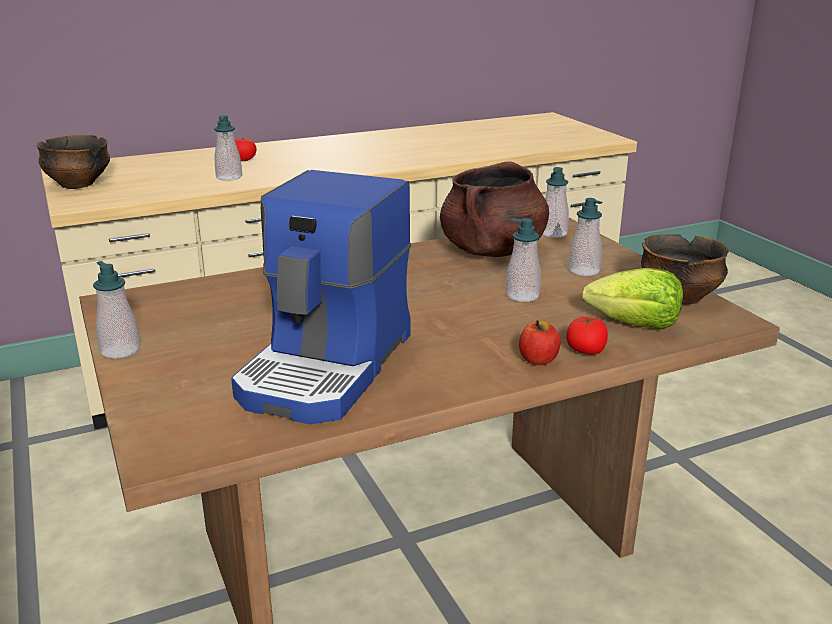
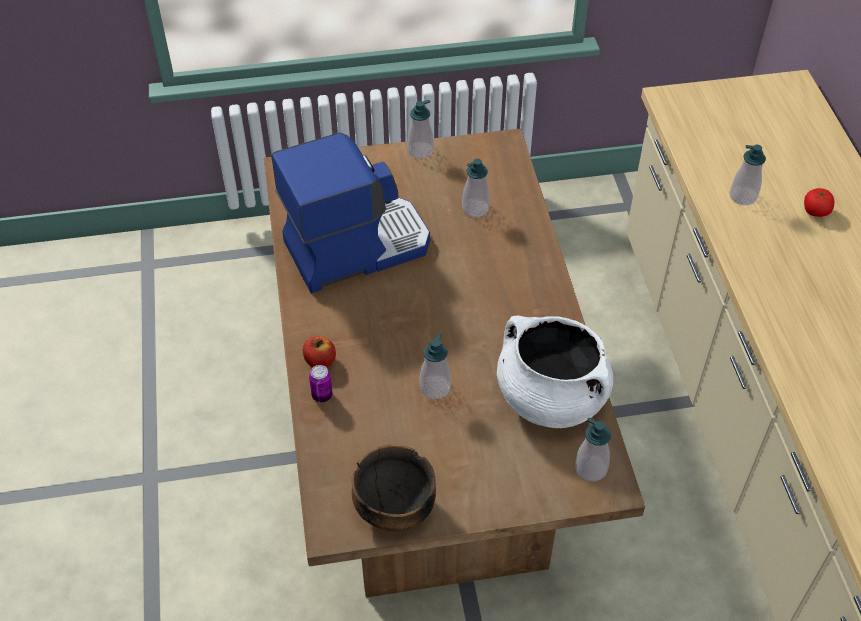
camera: 105 degrees right, 25 degrees up
(78, 184) = (730, 97): bowl -> none
(328, 367) = (356, 246): coffee machine -> coffee machine turned 120 degrees clockwise
(492, 251) = (550, 397): brown cooking pot -> white cooking pot
(584, 271) = (477, 456): soap dispenser -> soap dispenser (475, 208)
(585, 350) = (322, 395): tomato -> can
(635, 324) = (351, 447): lettuce -> none

